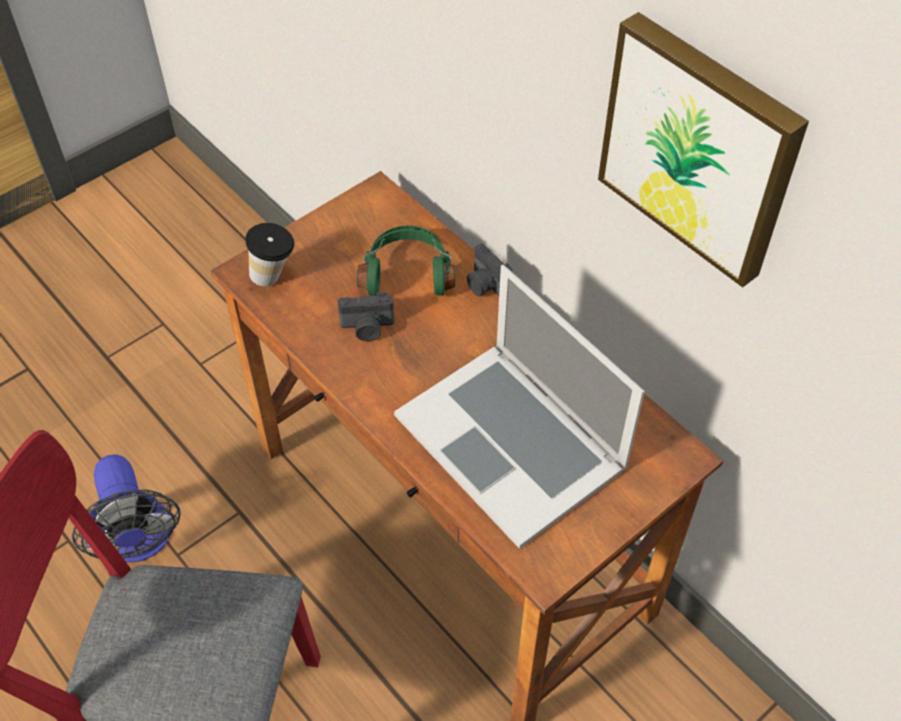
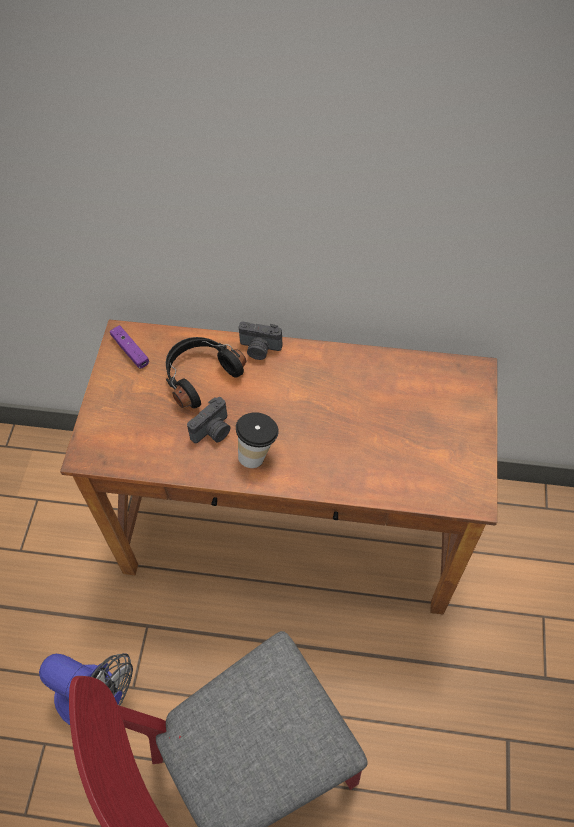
camera: 40 degrees left, 5 degrees up
(274, 277) = (113, 443): cup -> cup (258, 454)
(370, 210) = (130, 350): none -> purple game controller
(407, 272) = (200, 375): green headphones -> black headphones
(511, 441) = (375, 436): laptop -> none
(700, 147) = (445, 153): picture -> none

